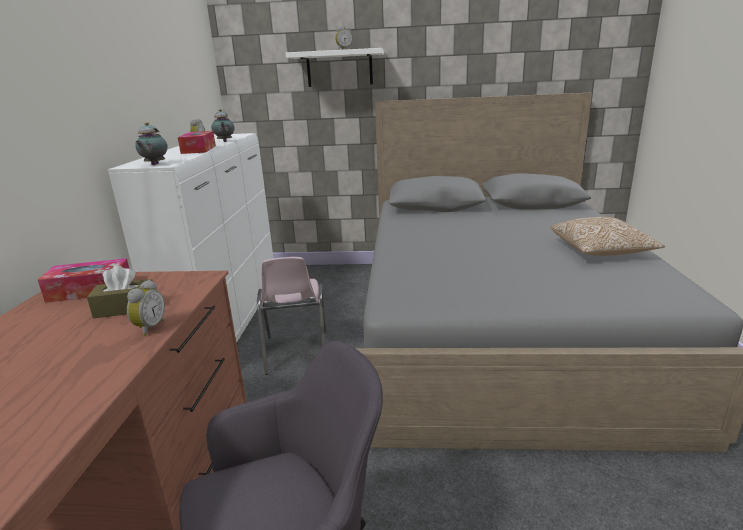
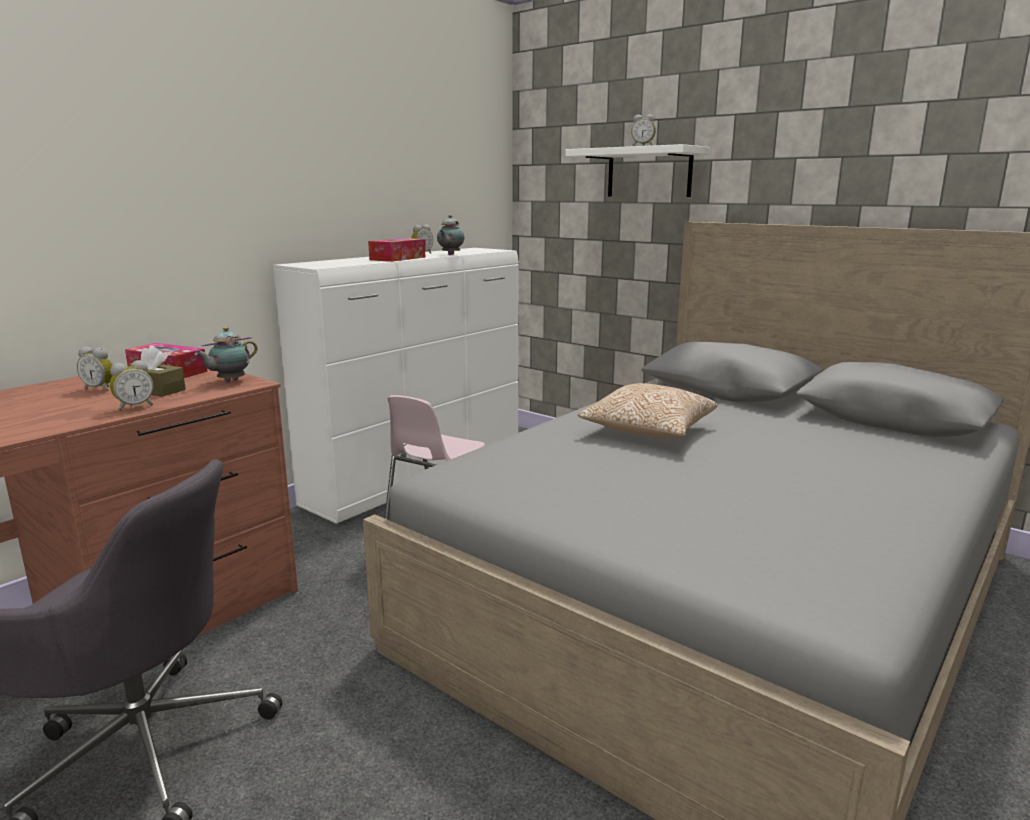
camera: 35 degrees right, 5 degrees down
(59, 325) = (101, 389): none -> alarm clock
(154, 165) = (312, 265): teapot -> teapot (229, 381)
(600, 251) = (850, 507): pillow -> pillow (647, 431)

